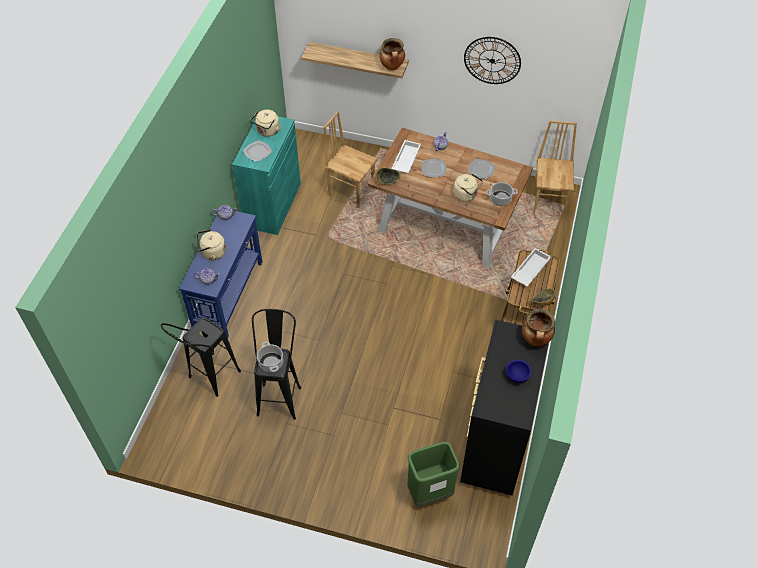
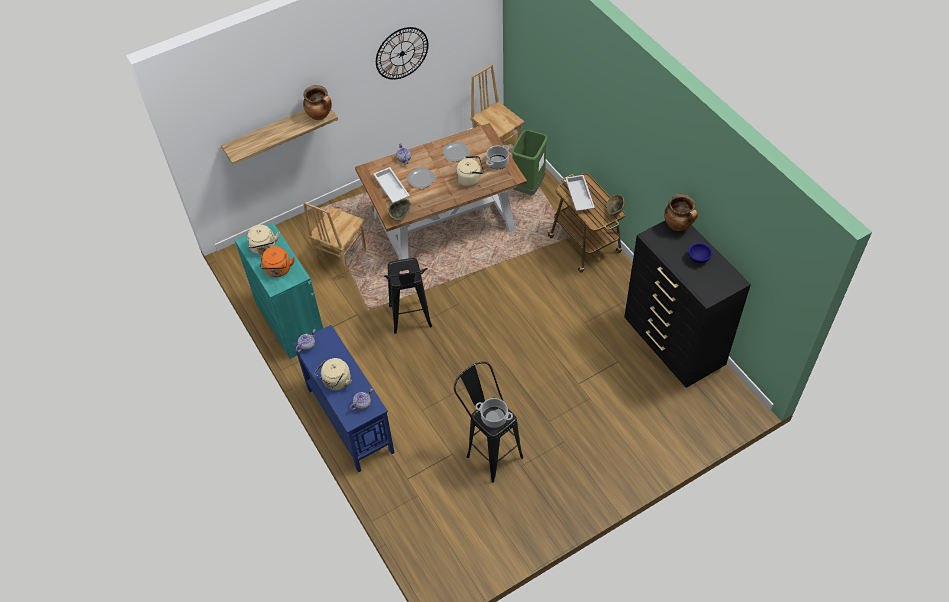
camera: 45 degrees left, 0 degrees up
(209, 380) = (421, 493): black stool -> black stool (411, 322)
(257, 152) = (278, 270): plate -> orange kettle
(351, 191) = (341, 258): brown chair -> brown chair turned 45 degrees counterclockwise
(430, 492) = (674, 415): green trash can -> green trash can (528, 187)

